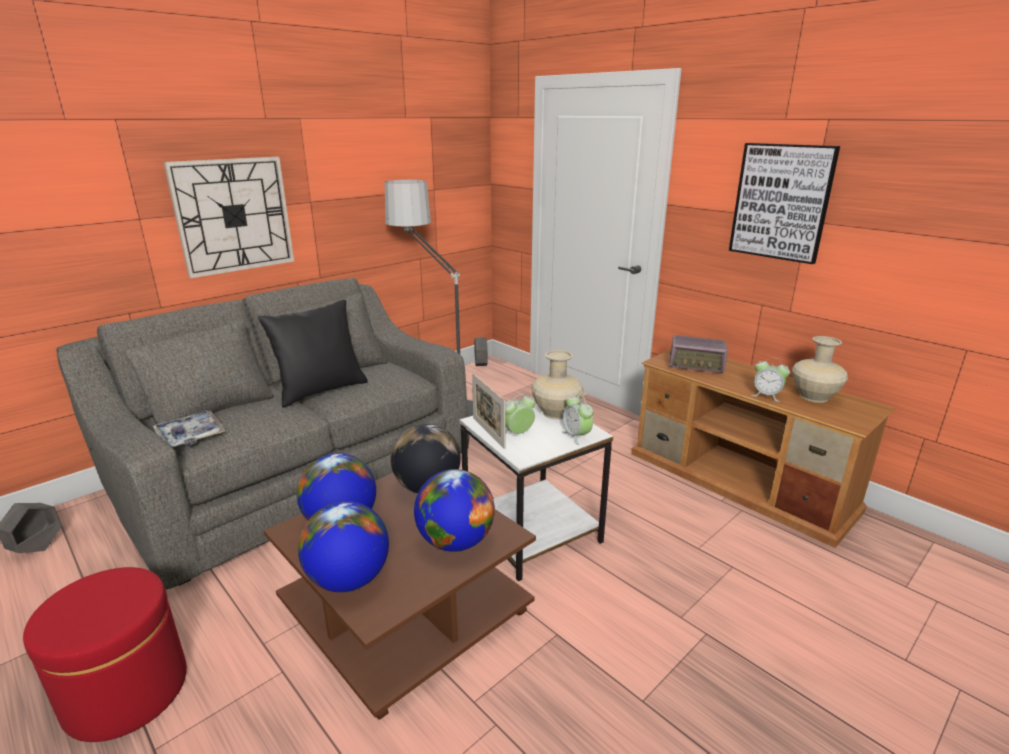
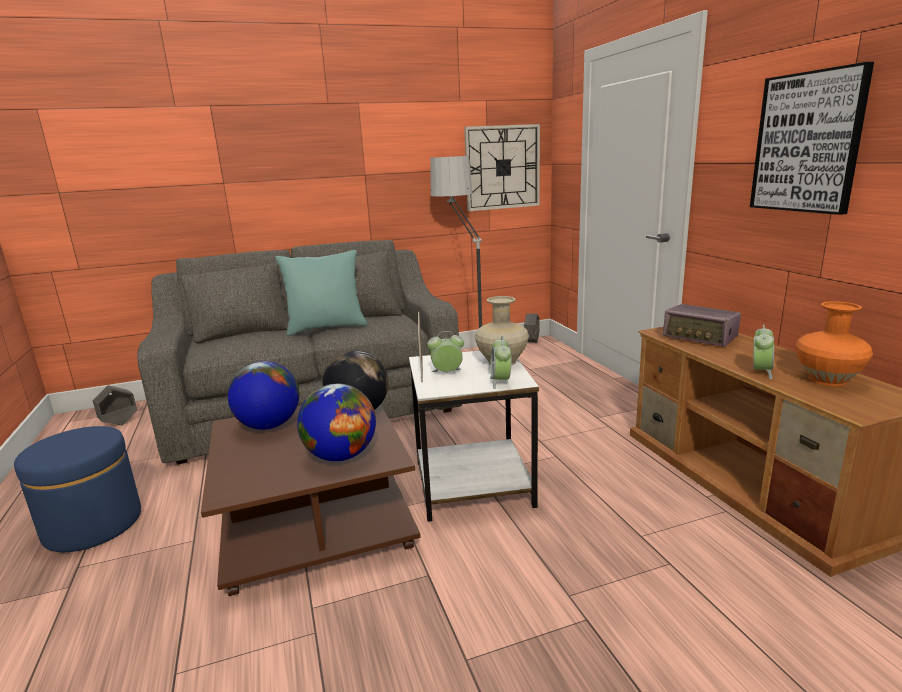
camera: 25 degrees right, 5 degrees down
(126, 691) = (93, 524): red ottoman -> blue ottoman
(190, 435) = (206, 345): tray -> none
(233, 215) = (296, 183): wall clock -> wall clock (502, 167)
(321, 390) = (326, 328): black pillow -> turquoise pillow
(348, 579) = (234, 465): globe -> none
(766, 396) = (760, 372): alarm clock -> alarm clock turned 120 degrees counterclockwise
(814, 396) = (828, 379): beige vase -> orange vase

